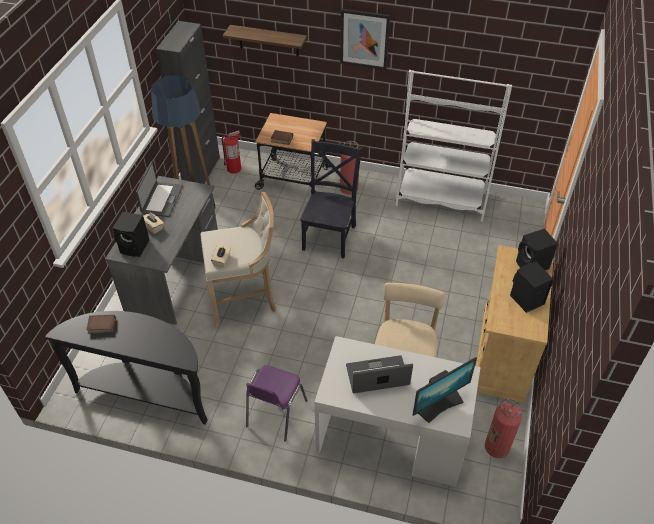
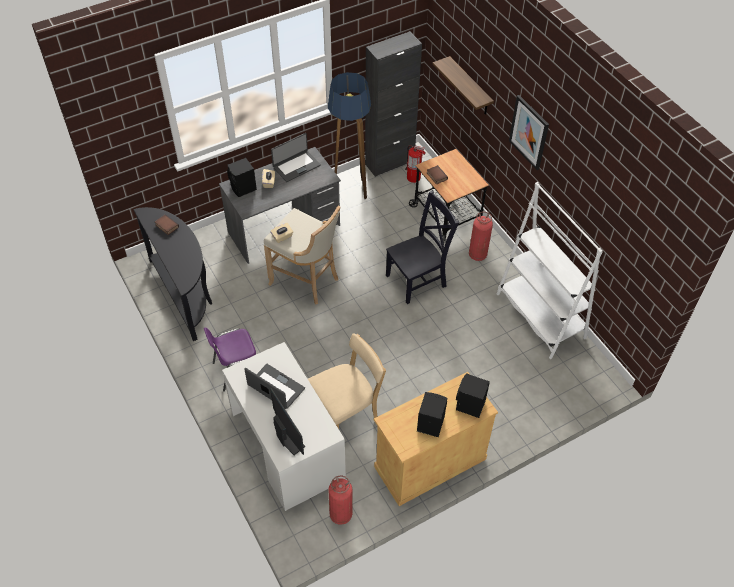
camera: 45 degrees right, 5 degrees up
(439, 404) = (287, 437): monitor -> monitor turned 135 degrees counterclockwise

